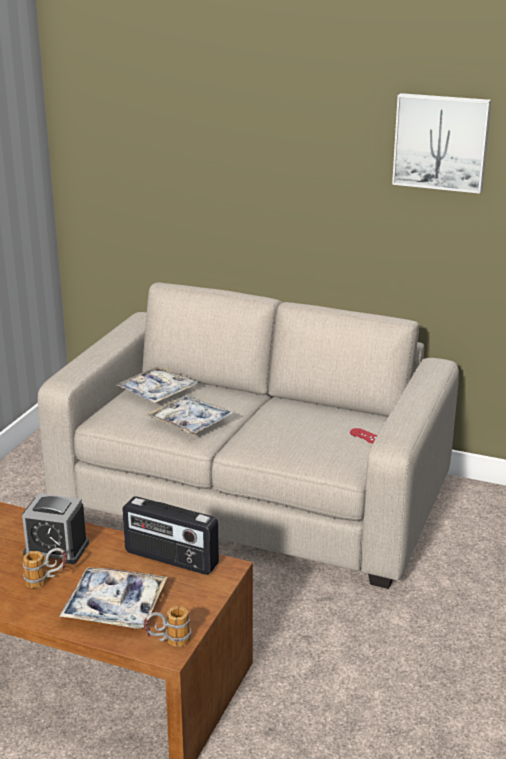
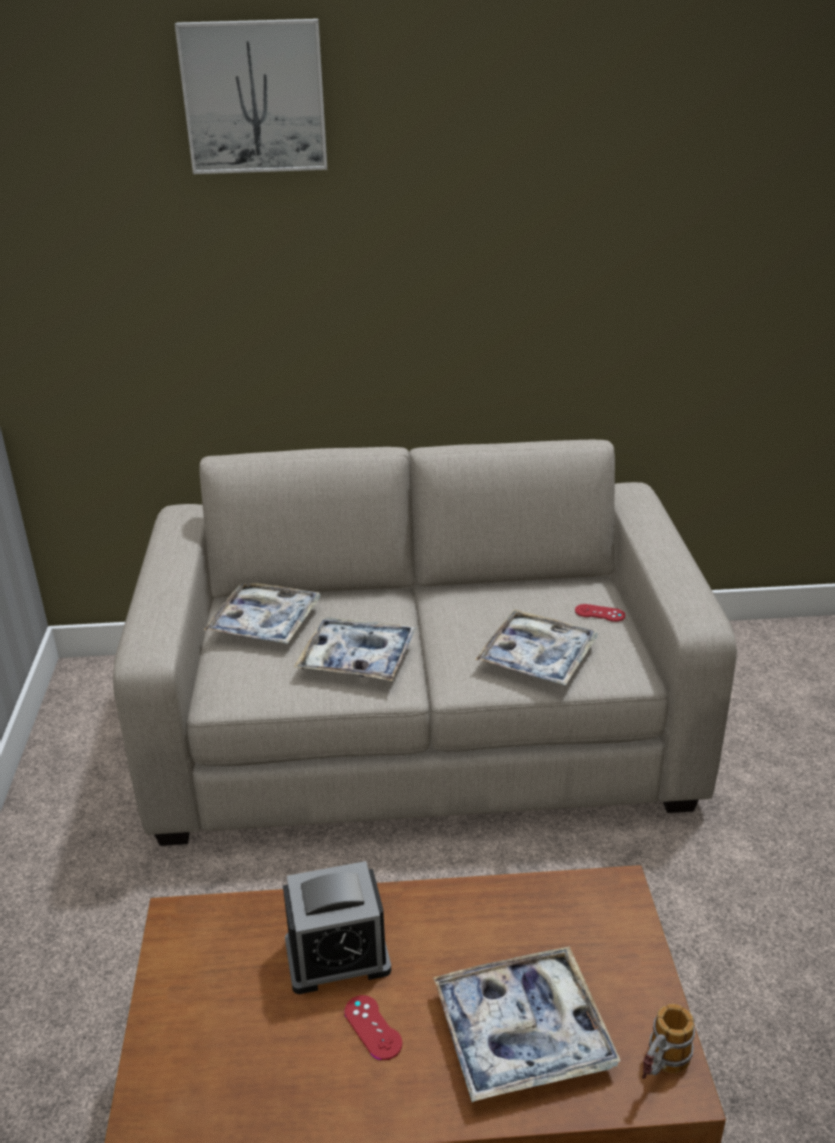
camera: 25 degrees left, 5 degrees up
(46, 580) = (373, 1027): mug -> red game controller
(170, 559) = (527, 906): radio -> none
(297, 448) = (537, 657): none -> tray
(441, 142) = (617, 181): picture -> picture (254, 97)

